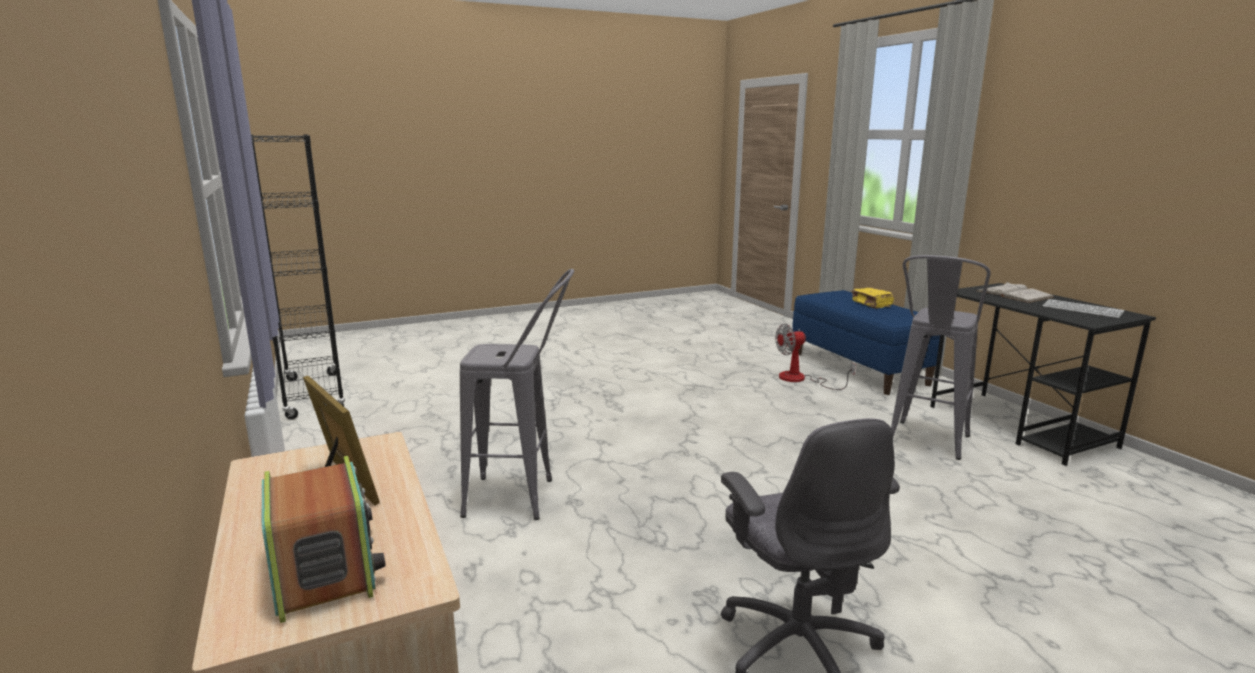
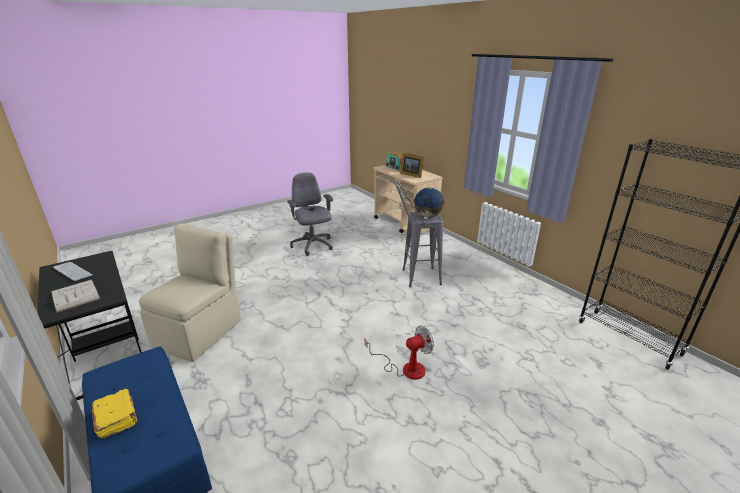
camera: 170 degrees right, 10 degrees up
(493, 354) = (427, 216): none -> globe
(801, 379) = (238, 420): fan -> fan (405, 368)
(925, 445) = (200, 332): grey stool -> beige chair

